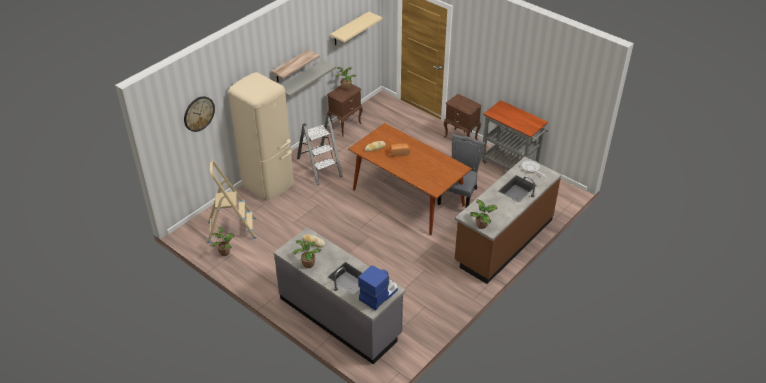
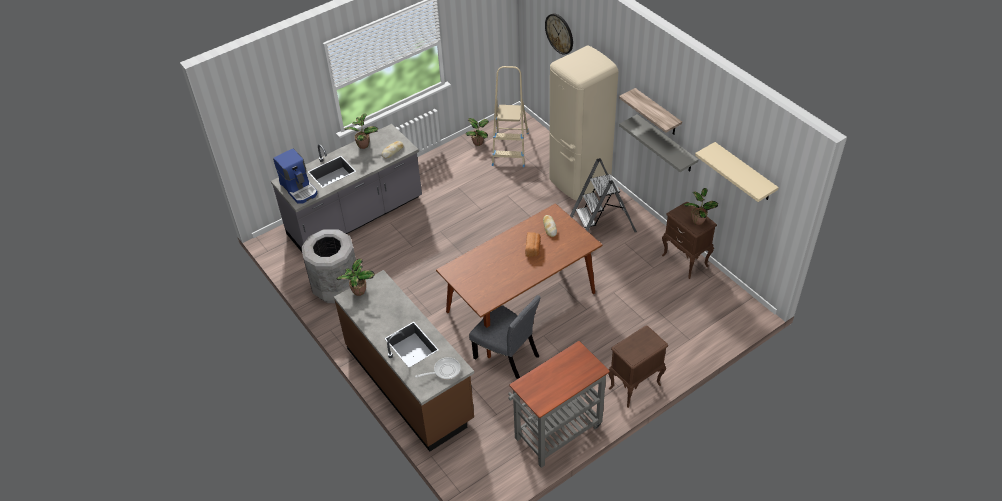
camera: 105 degrees right, 5 degrees up
(427, 307) = (336, 287): none -> grey trash can

